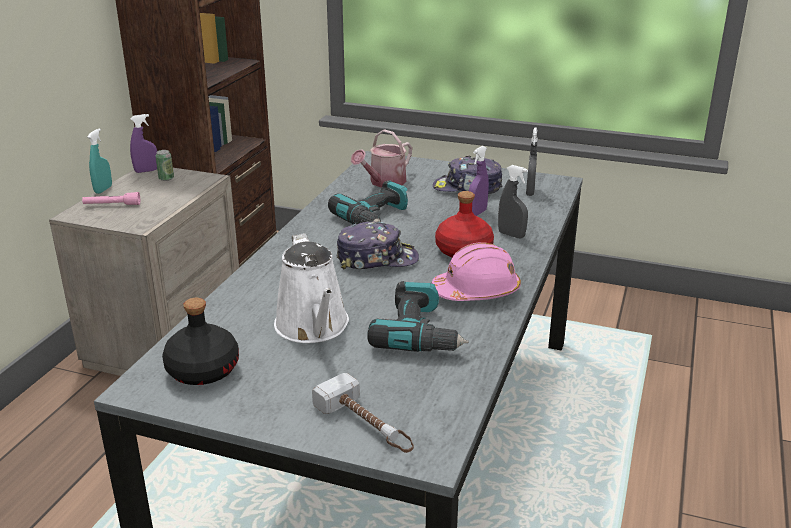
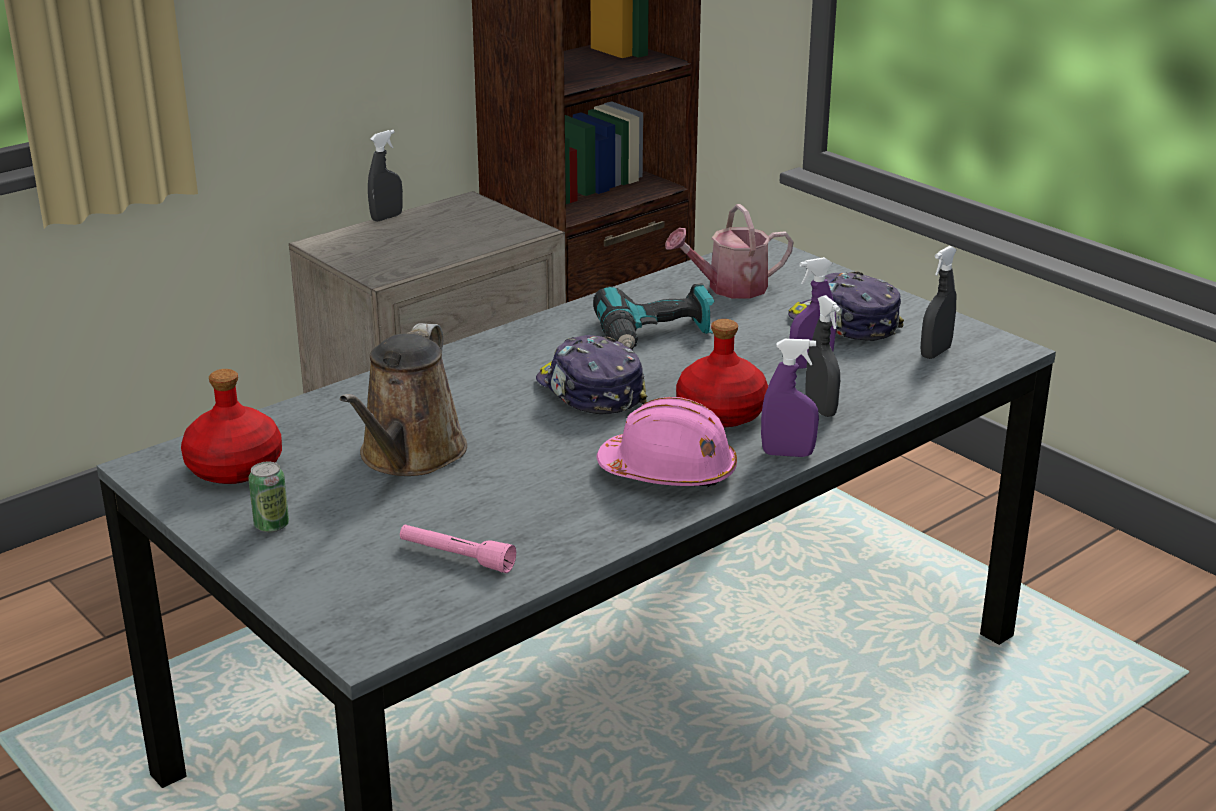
camera: 30 degrees right, 0 degrees up
(103, 189) = (387, 217): turquoise spray bottle -> grey spray bottle
(112, 205) = (376, 241): pink flashlight -> pink flashlight (456, 557)
(146, 171) = (464, 202): purple spray bottle -> purple spray bottle (787, 454)
(166, 178) = (478, 219): can -> can (271, 525)
(202, 370) = (234, 467): black bottle -> red bottle
(313, 327) = (409, 456): white watering can -> brown watering can
(367, 426) = (337, 587): hammer -> none
(377, 259) = (589, 392): cap -> cap turned 150 degrees counterclockwise
(420, 333) = (528, 502): power drill -> none

